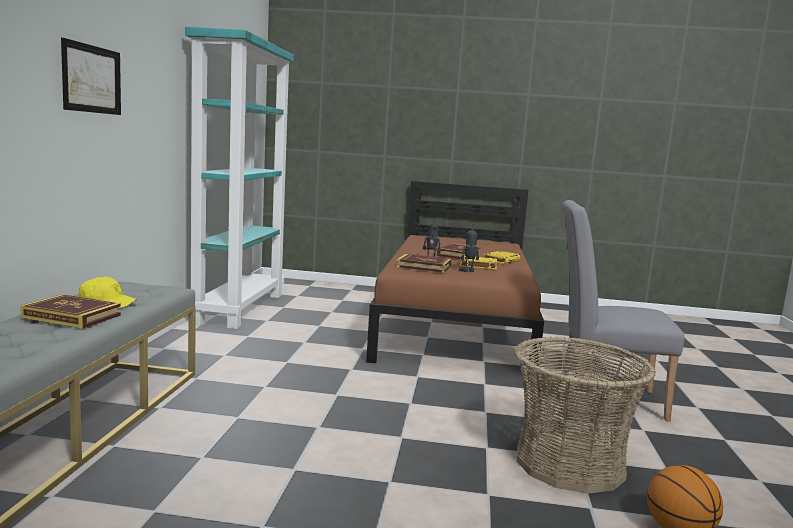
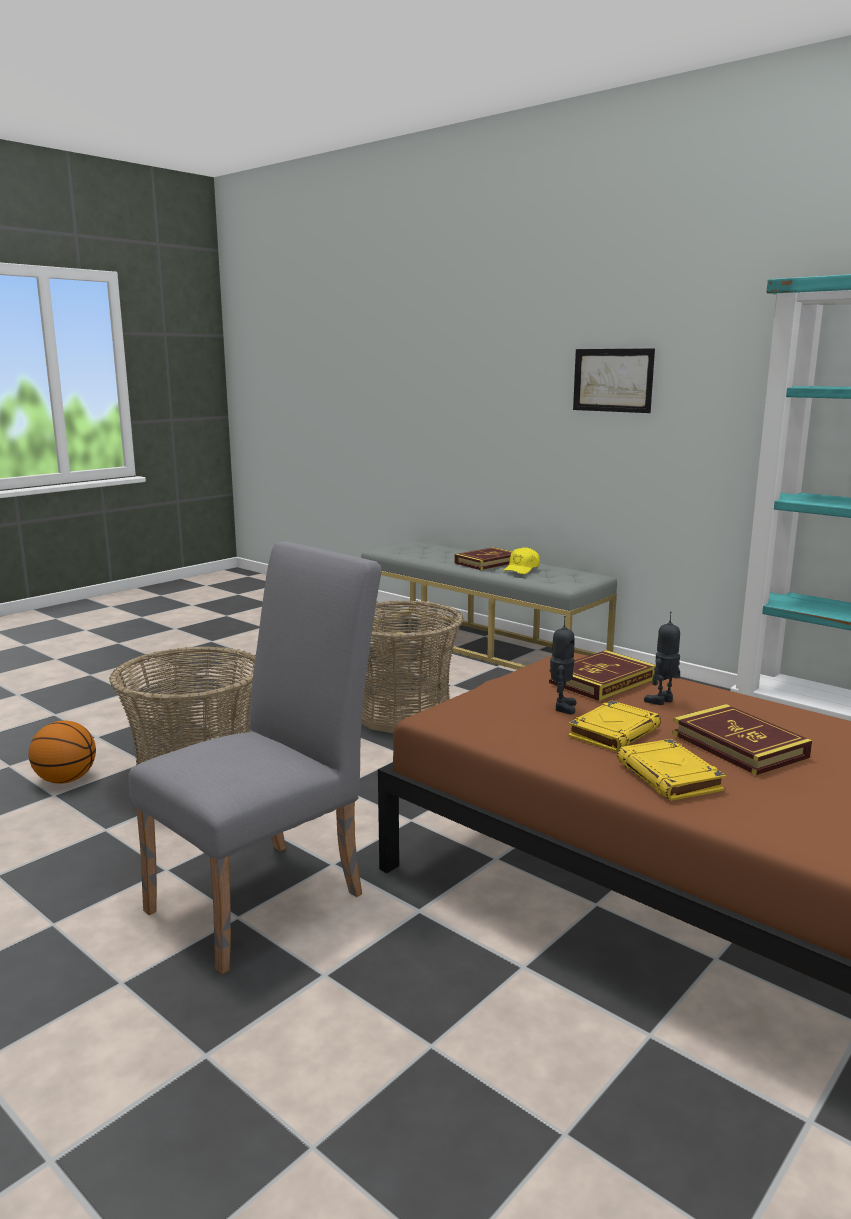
camera: 125 degrees right, 5 degrees up
(334, 422) = (402, 713): none -> basket

